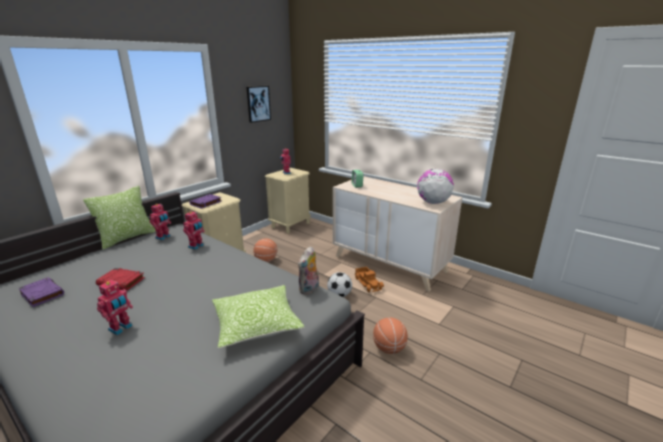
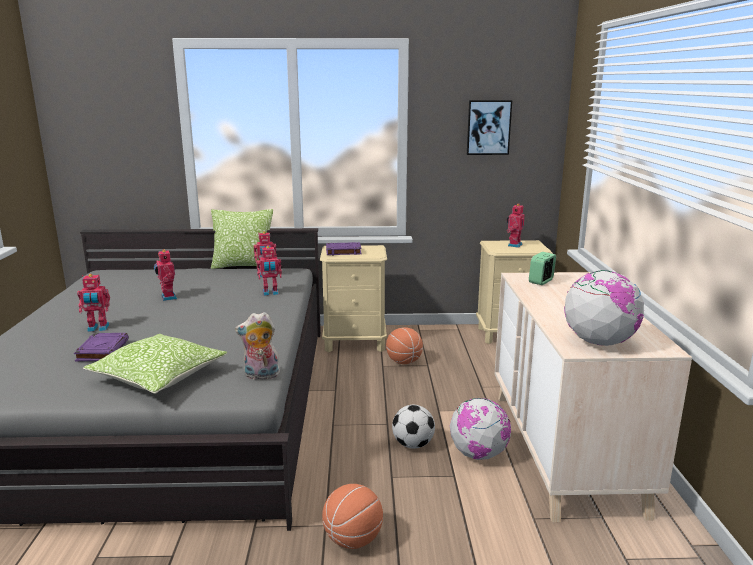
camera: 50 degrees right, 5 degrees down
(42, 294) = (119, 285): purple book -> purple book (102, 350)
(121, 282) = (167, 297): red book -> toy robot
(368, 283) = (479, 454): toy truck -> globe

